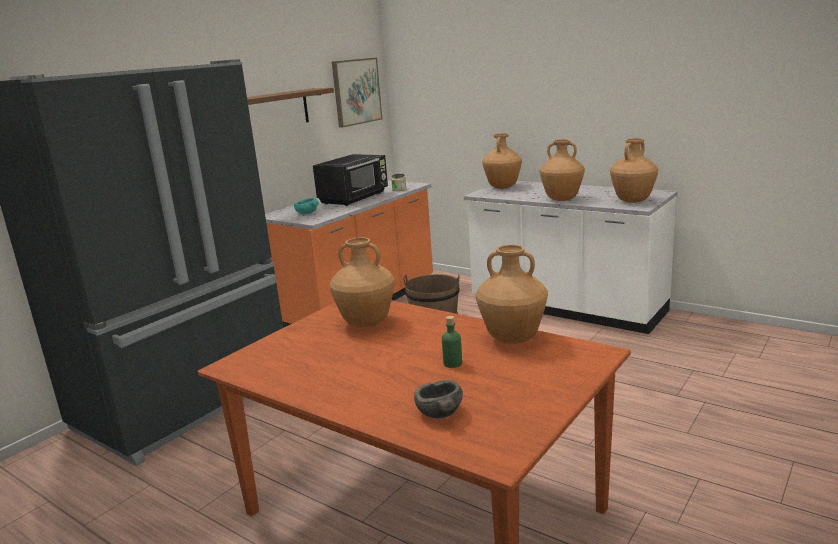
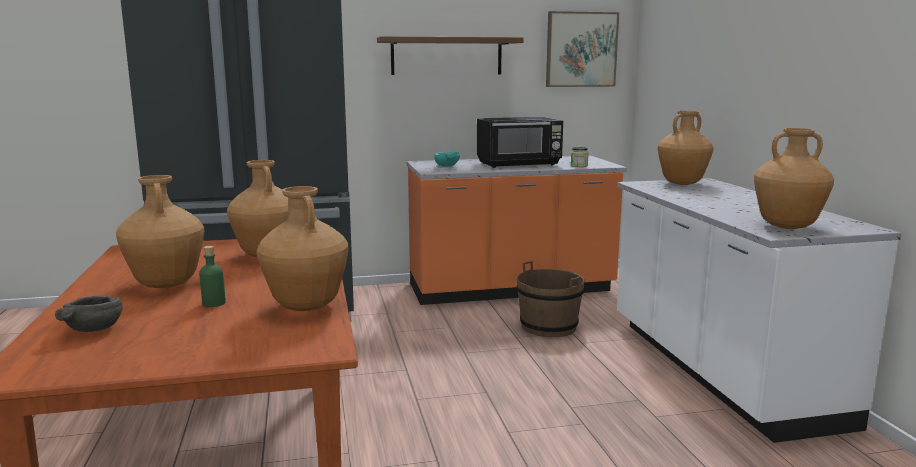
camera: 40 degrees right, 5 degrees down
(562, 199) = (705, 206): brown vase -> brown vase (166, 285)

